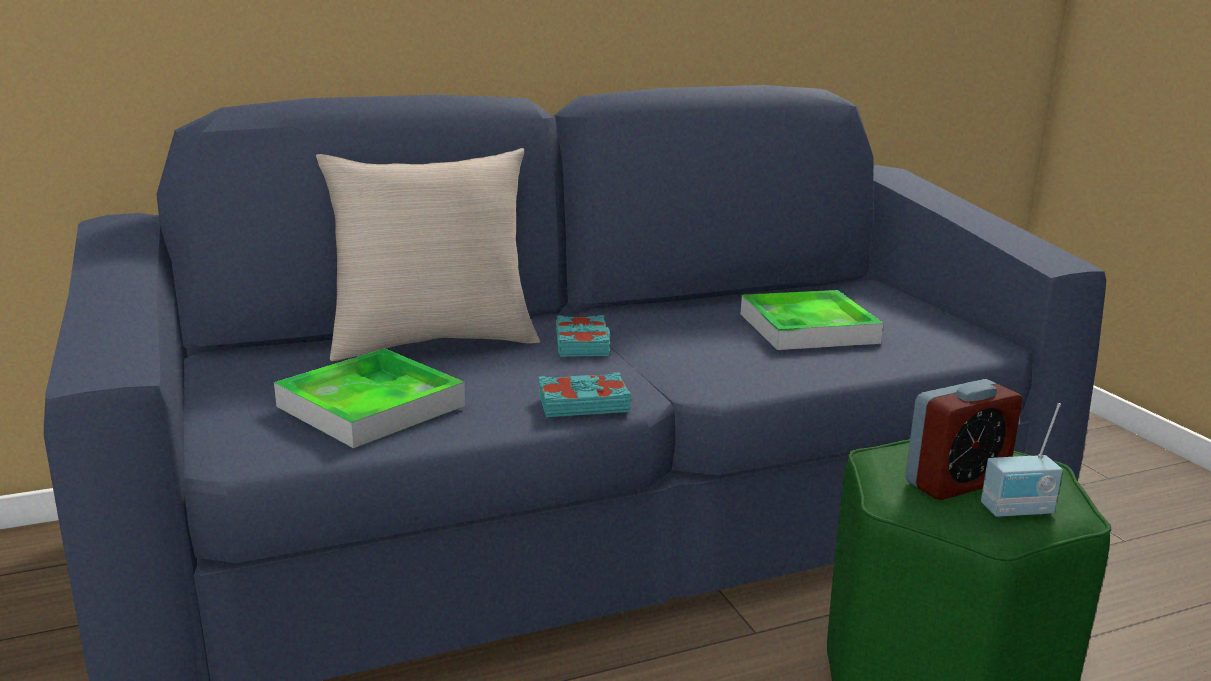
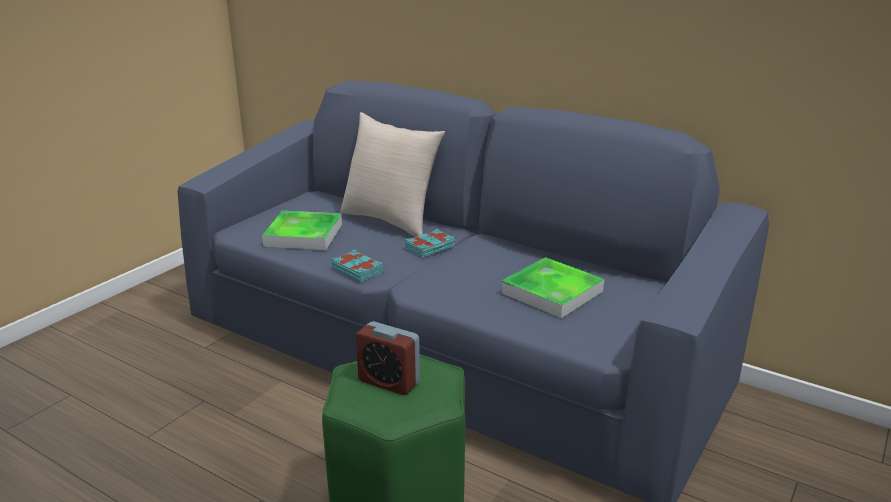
camera: 55 degrees right, 5 degrees up
(1018, 511) = (372, 405): radio -> none

